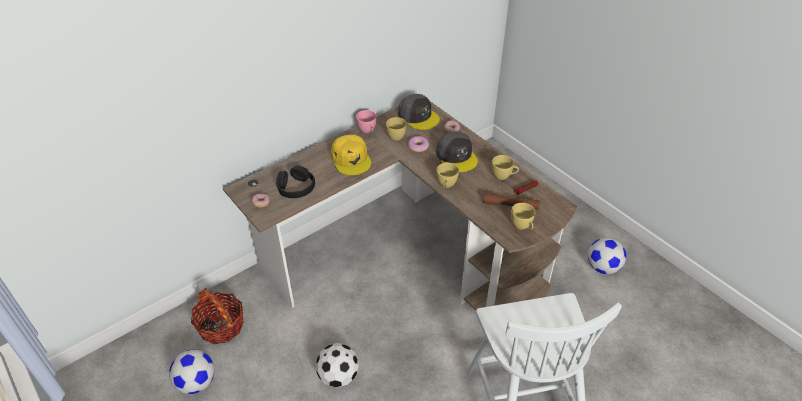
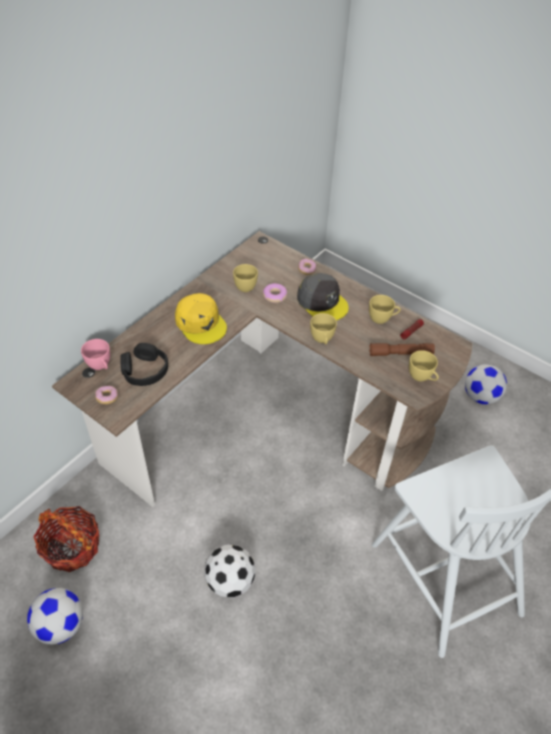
camera: 15 degrees left, 5 degrees up
(367, 131) = (209, 284): pink cup -> pink cup (100, 366)
(418, 116) = (263, 258): grey cap -> none

